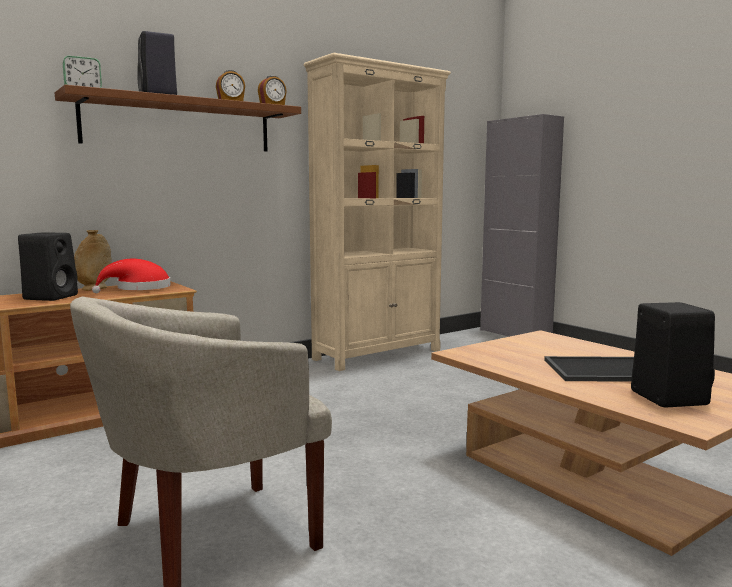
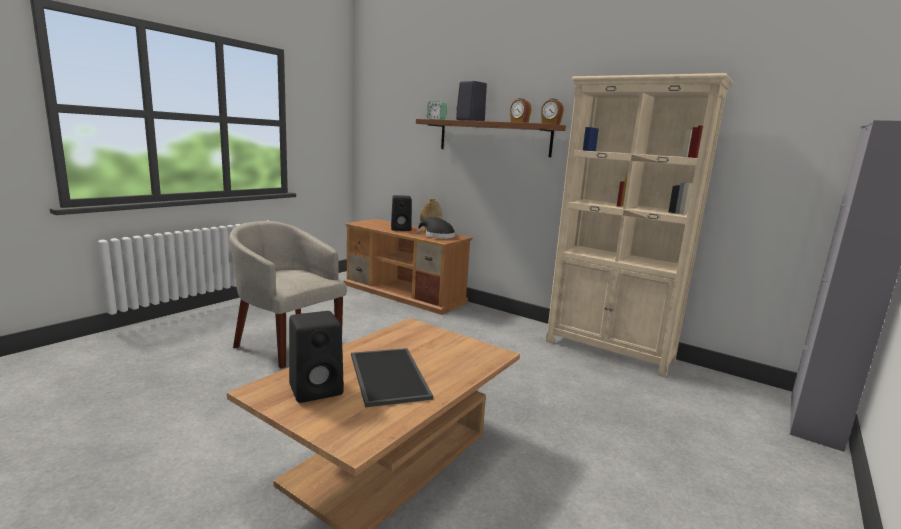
camera: 70 degrees right, 5 degrees up
(139, 289) = (437, 236): red hat -> black hat

